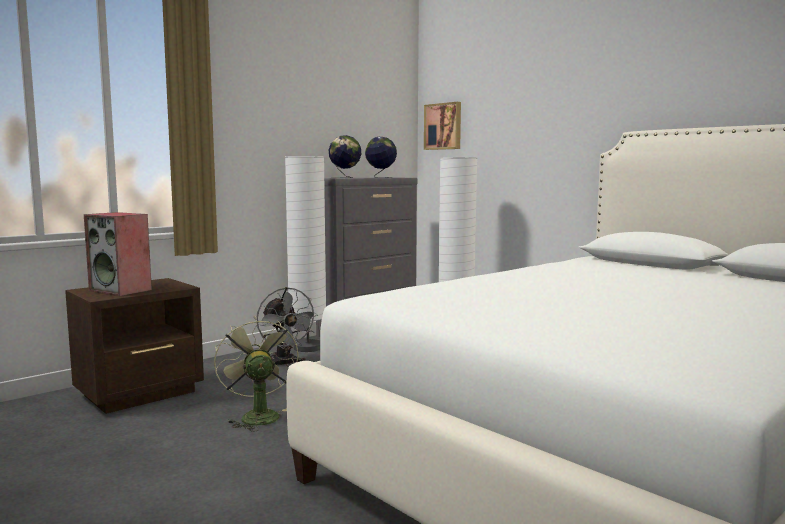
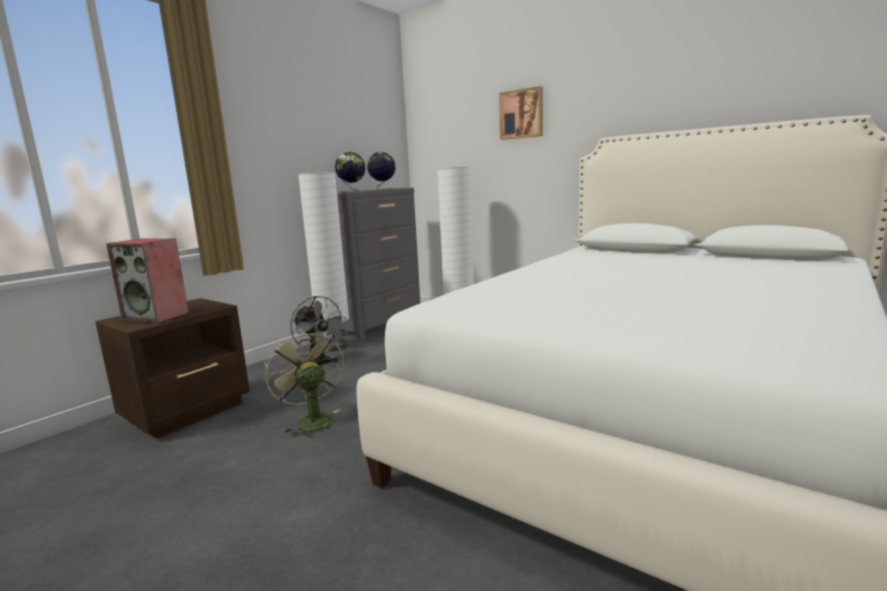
camera: 10 degrees left, 5 degrees up
(443, 126) = (432, 141): picture -> picture (522, 114)

